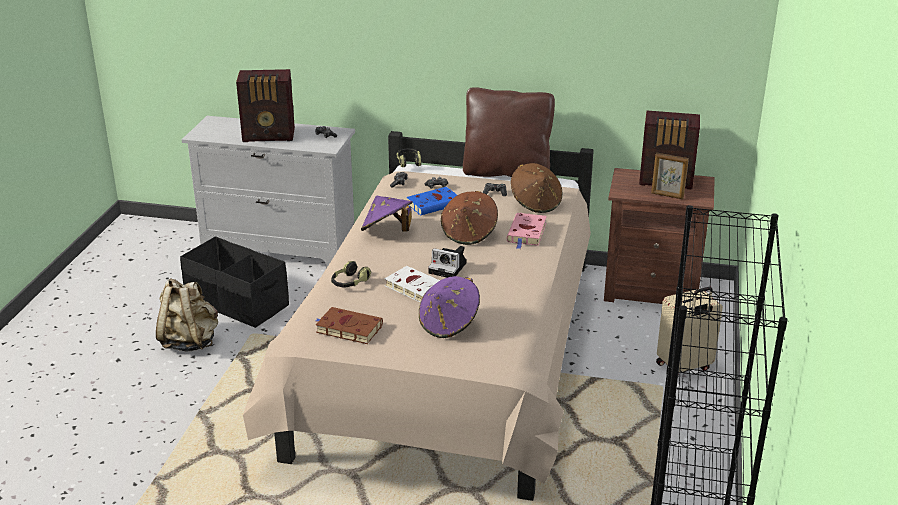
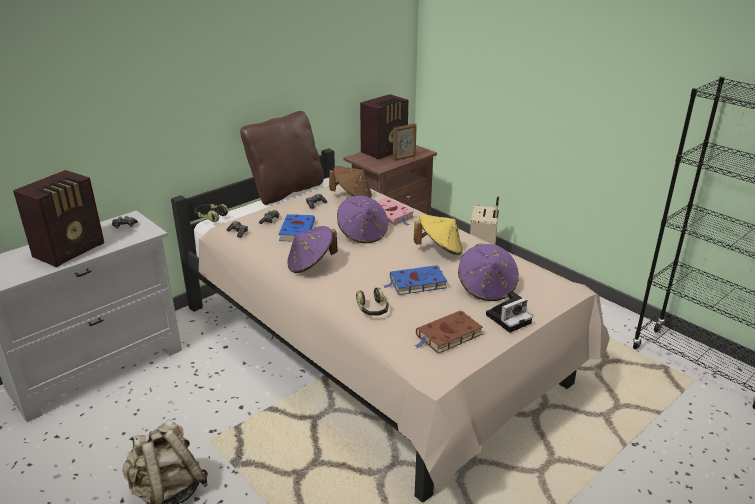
camera: 55 degrees left, 0 degrees up
(237, 303) = (145, 431): black storage box -> none
(414, 288) = (416, 283): white book -> blue book
(449, 268) = (404, 259): camera -> camera (509, 318)
(469, 233) = (362, 234): brown hat -> purple hat
(490, 279) = (439, 249): none -> yellow hat

